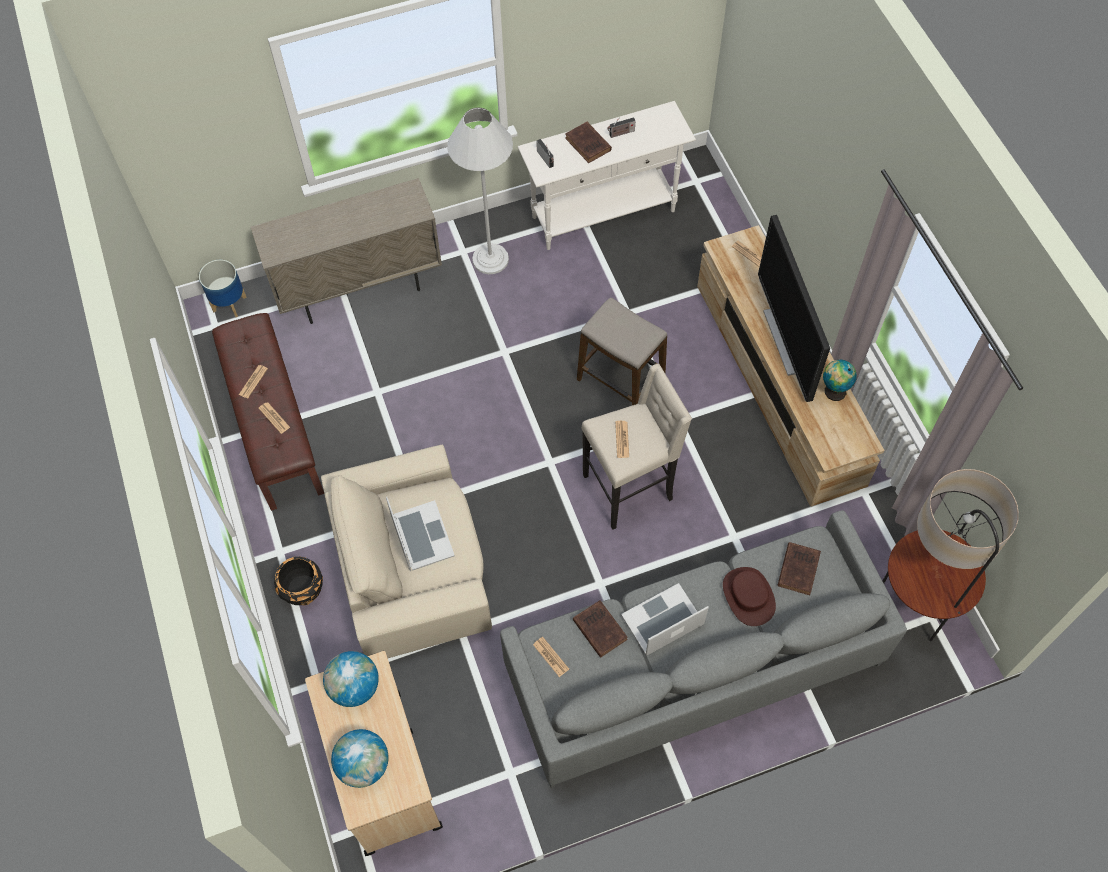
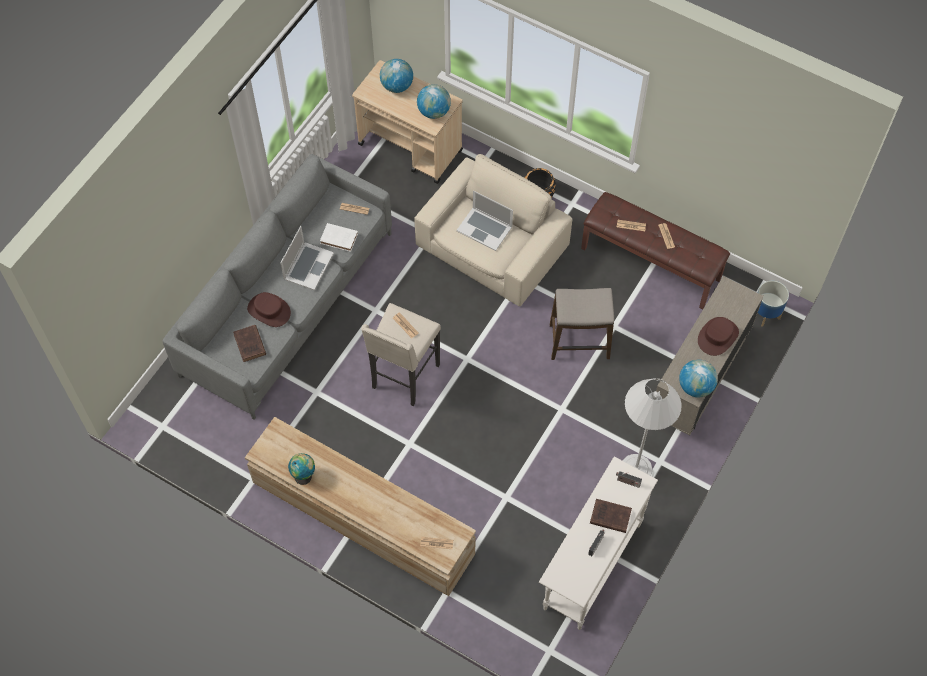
camera: 140 degrees right, 0 degrees up
(334, 221) = (717, 336): none -> brown hat
(402, 194) = (696, 386): none -> globe
(599, 628) = (340, 238): brown book -> white book
(620, 381) = (468, 443): stool -> stool (579, 342)
(787, 340) = (360, 492): television -> none
(913, 608) = (176, 424): floor lamp -> none

